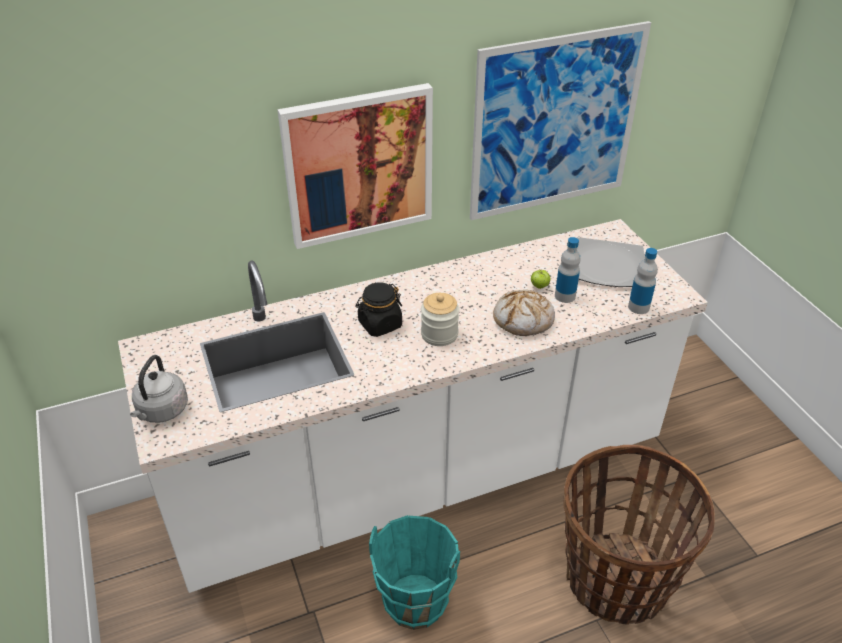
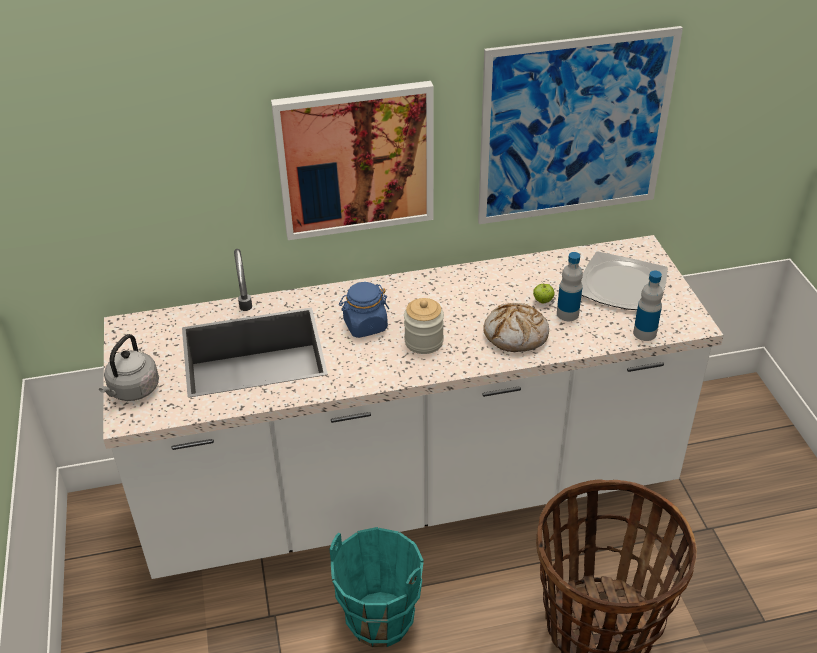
camera: 10 degrees right, 0 degrees up
(380, 324) = (365, 325): black jar -> blue jar

